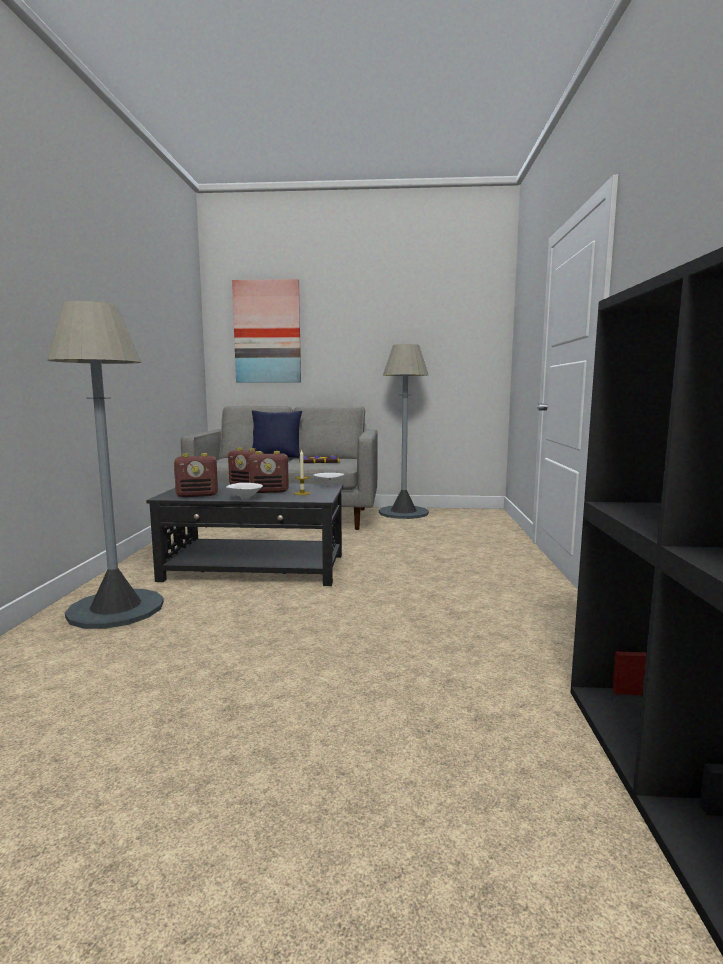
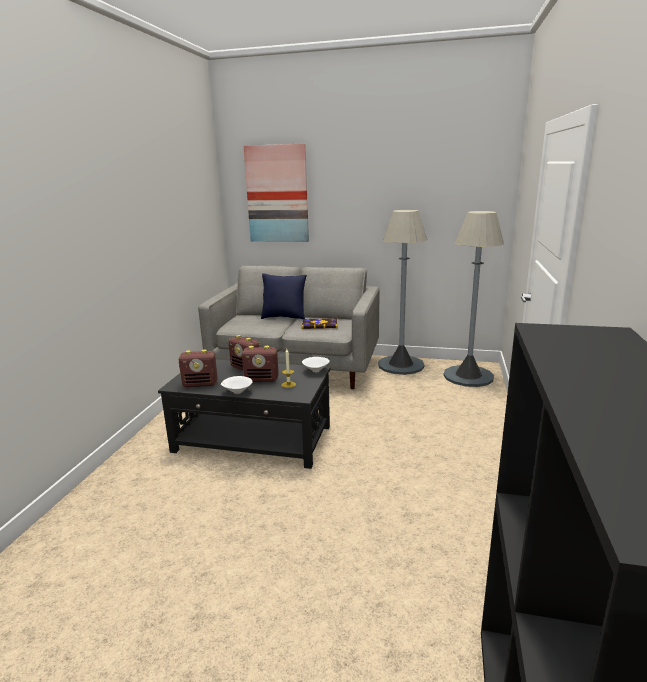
camera: 10 degrees right, 10 degrees up
(116, 609) = (135, 485): grey floor lamp -> grey floor lamp (468, 376)

